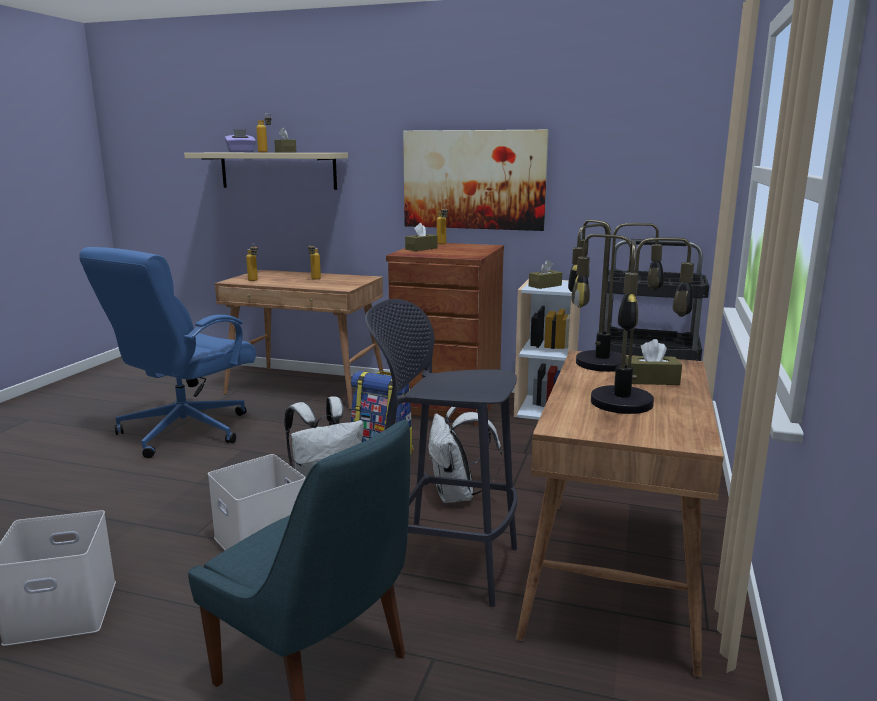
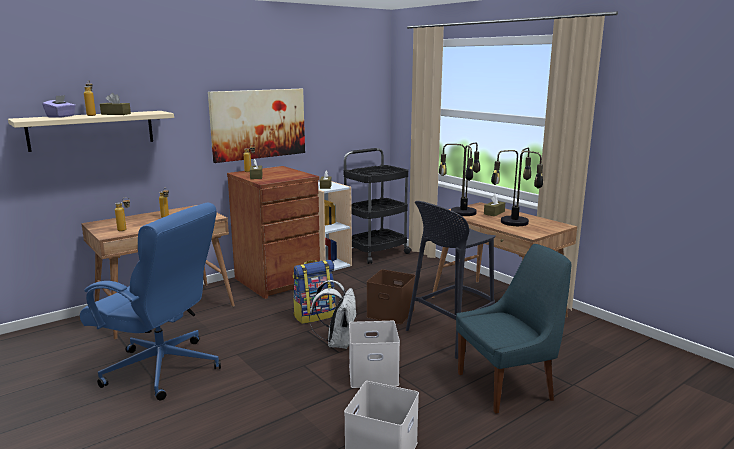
camera: 55 degrees left, 0 degrees up
(185, 430) = (162, 368): blue office chair -> blue office chair turned 45 degrees counterclockwise
(457, 495) = (392, 313): white backpack -> brown storage box

